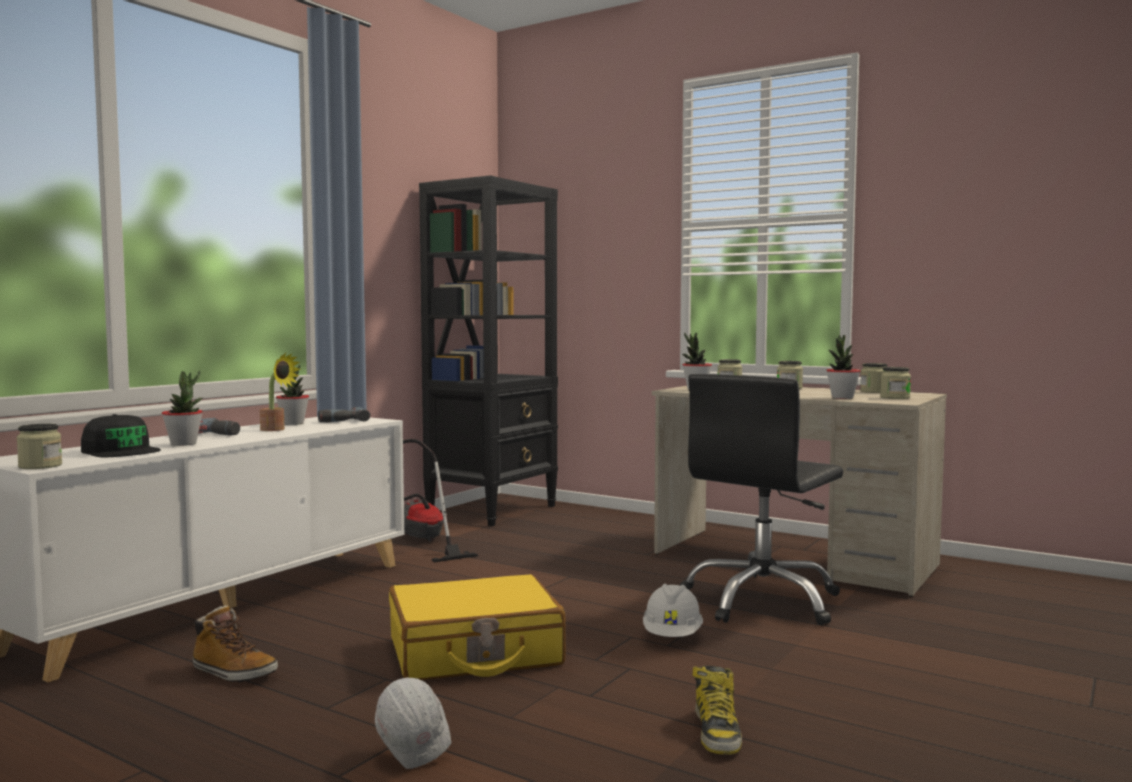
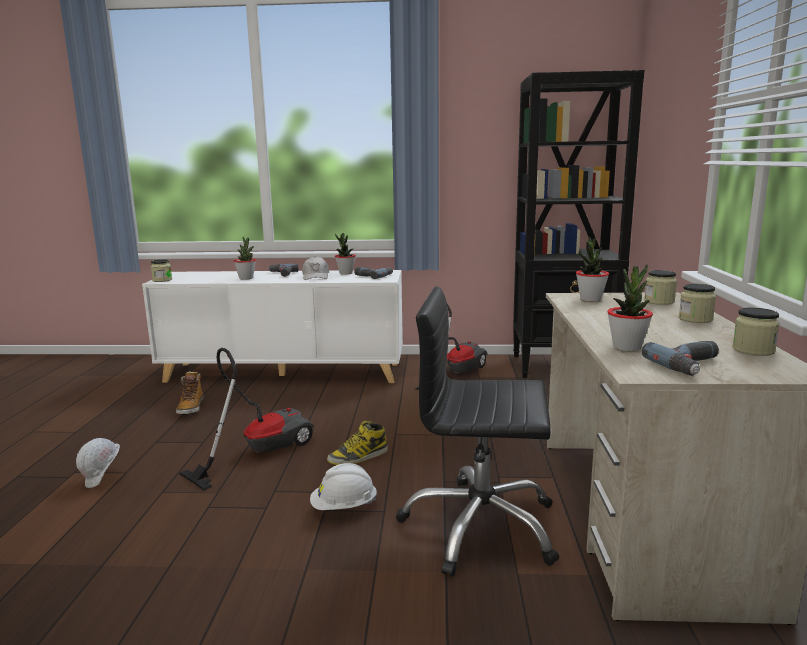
camera: 60 degrees right, 10 degrees up
(121, 451) = (213, 277): black cap -> none
(276, 430) = (316, 276): potted plant -> white cap
(474, 652) = (259, 451): yellow suitcase -> vacuum cleaner
(717, 731) = (163, 571): boot -> boot (358, 457)
(895, 397) = (692, 365): jar -> power drill

